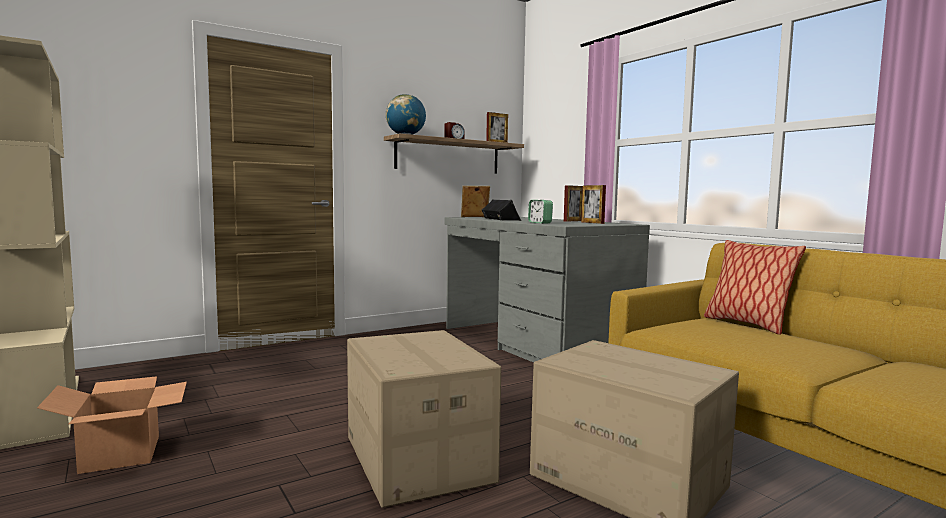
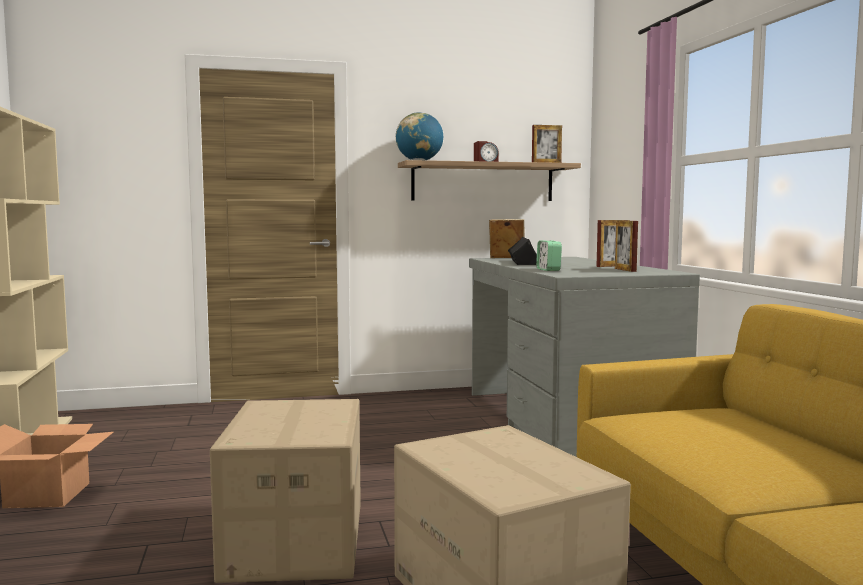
camera: 20 degrees right, 0 degrees up
(747, 324) = (764, 421): pillow -> none

